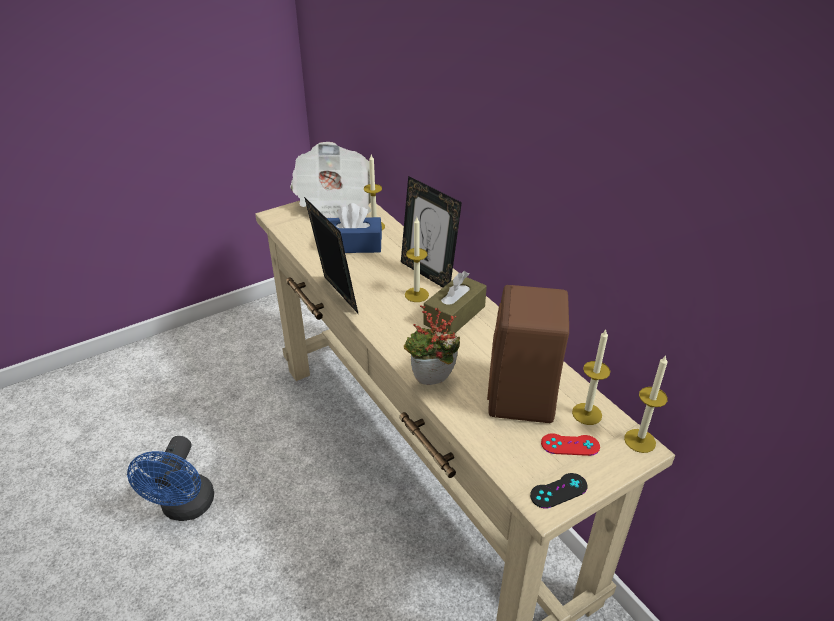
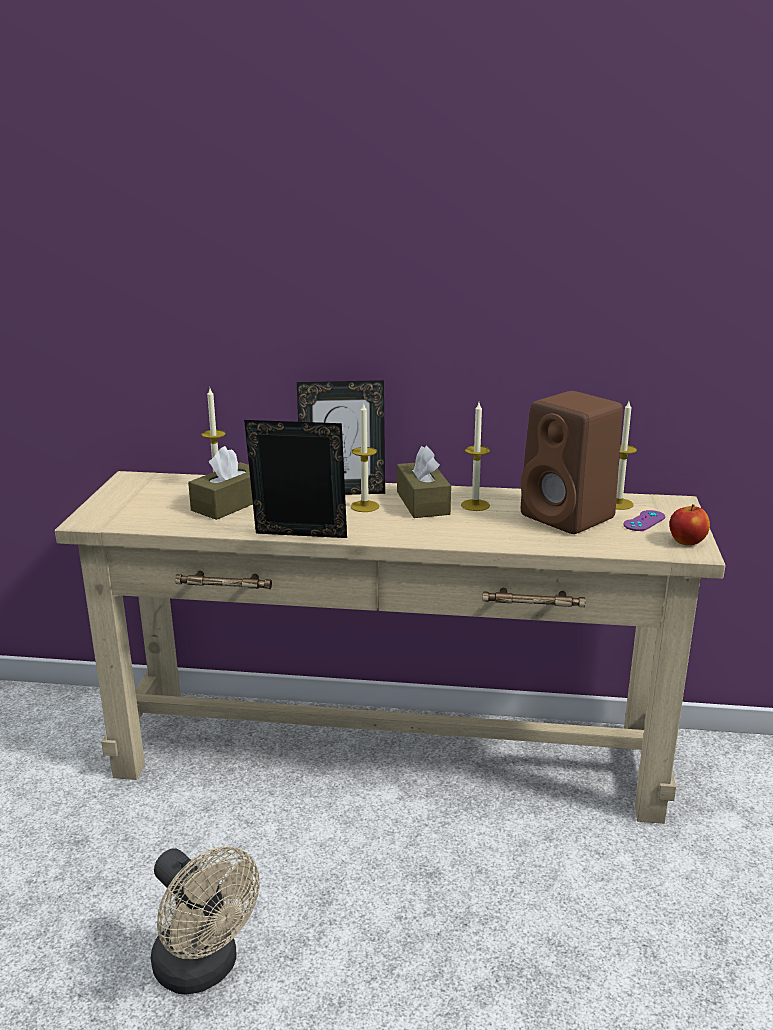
camera: 50 degrees left, 15 degrees down
(185, 508) = (204, 969): blue fan -> beige fan
(334, 206) = (138, 490): newspaper -> none
(354, 245) = (229, 504): blue tissue box -> brown tissue box
(432, 383) = (499, 541): potted plant -> none
(558, 491) = (687, 542): black game controller -> apple
(570, 445) = (644, 521): red game controller -> purple game controller
(640, 440) = (669, 499): candle -> candle (475, 505)

